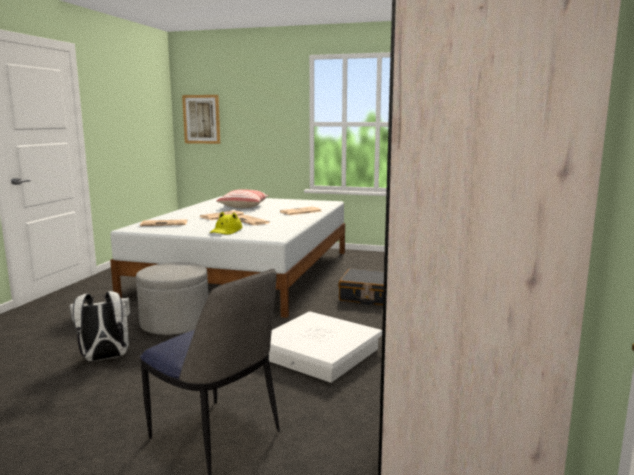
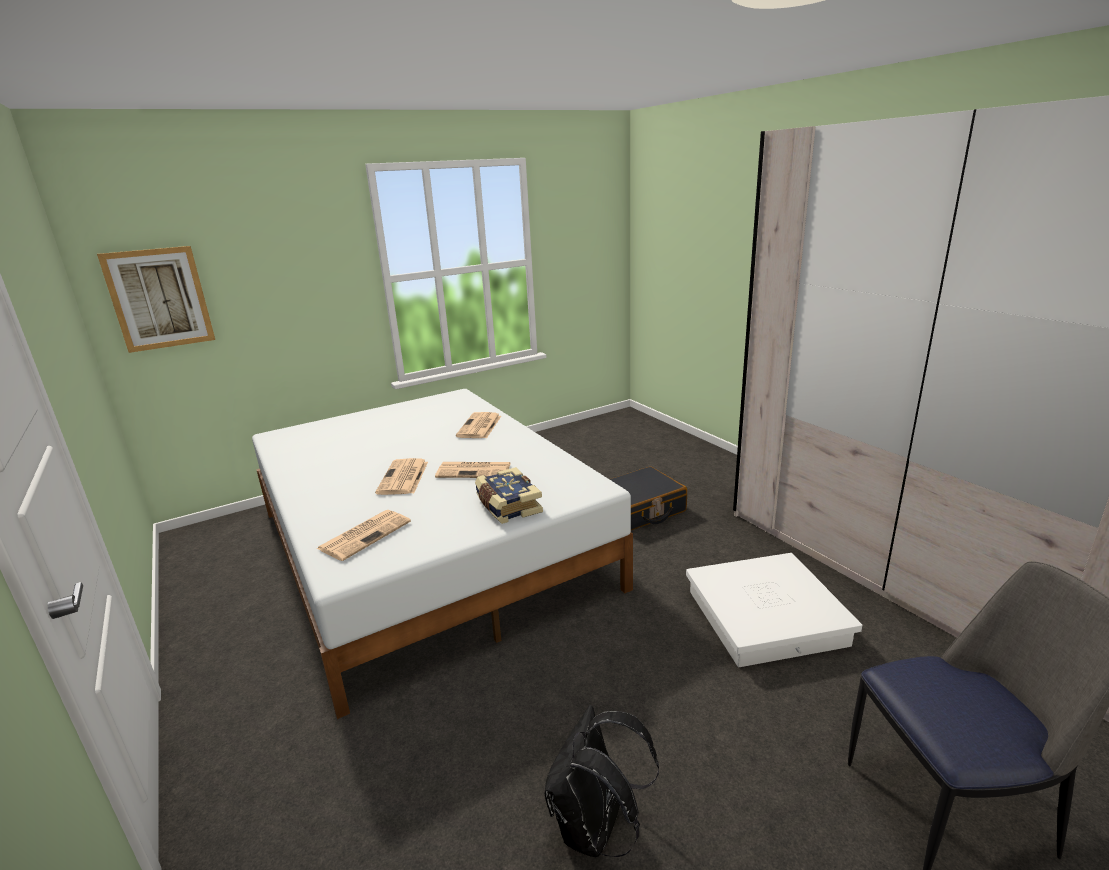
camera: 45 degrees left, 10 degrees up
(104, 358) = (596, 829): white backpack -> black backpack
(175, 323) = (536, 691): grey ottoman -> none
(226, 231) = (507, 506): yellow hat -> book
(243, 206) = (368, 444): pillow -> none

